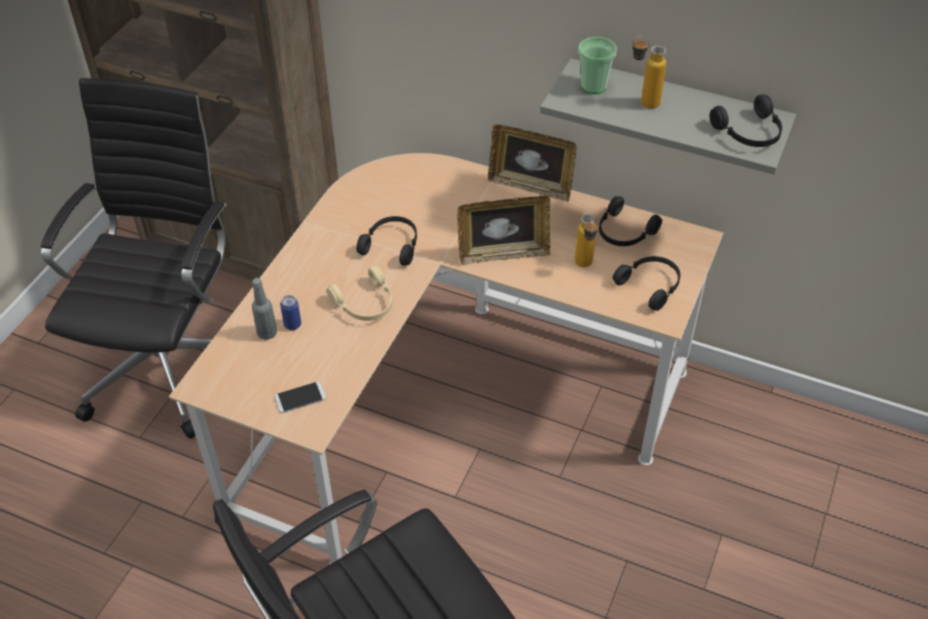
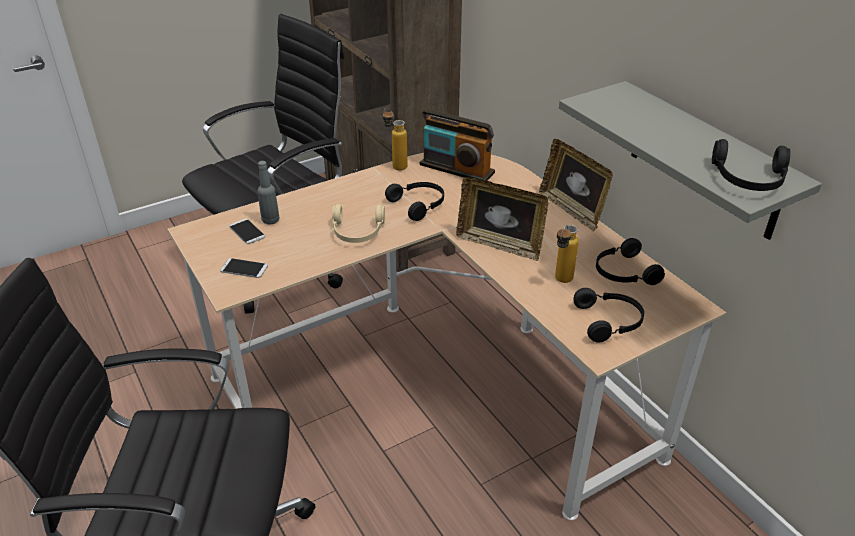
camera: 35 degrees right, 10 degrees down
(258, 357) = (247, 232): none -> phone
(292, 324) = (293, 223): can -> none
(387, 186) = (456, 169): none -> radio
(593, 86) = (624, 102): cup -> none
(642, 103) = (658, 126): bottle -> bottle (395, 165)

